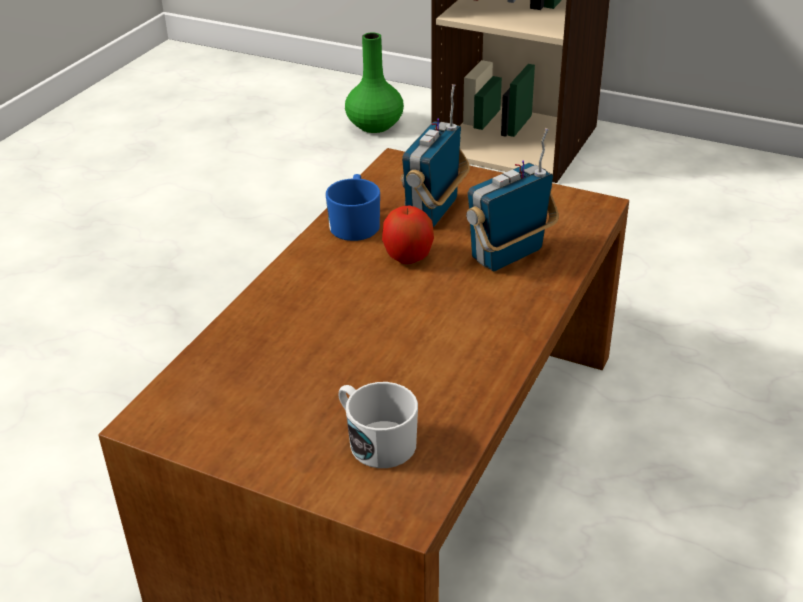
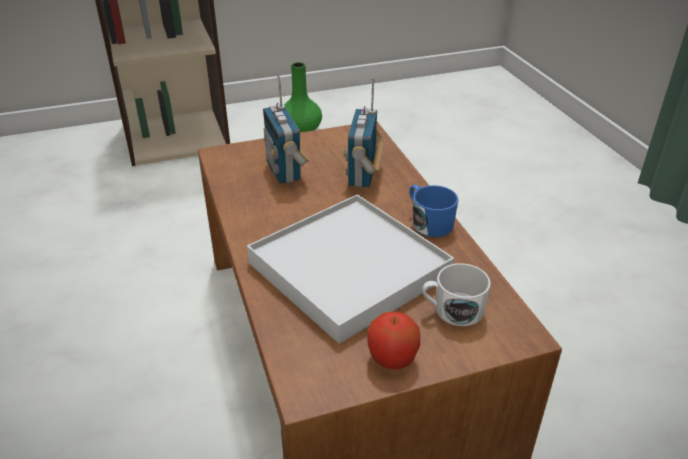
camera: 45 degrees left, 0 degrees up
(343, 342) = (349, 269): none -> white tray
(355, 223) = (248, 200): blue mug -> blue mug (428, 222)
(375, 126) = (67, 163): green vase -> green vase (301, 130)
(408, 257) = (311, 203): apple -> apple (392, 359)

